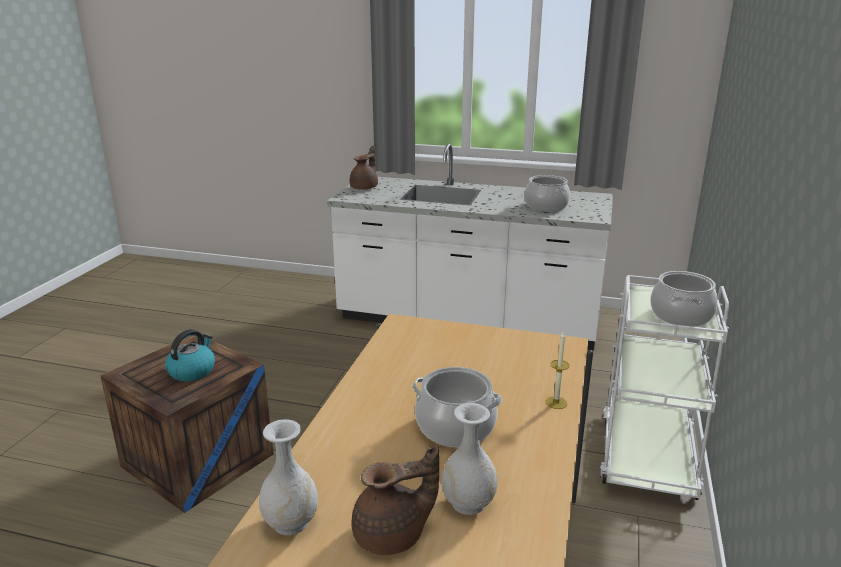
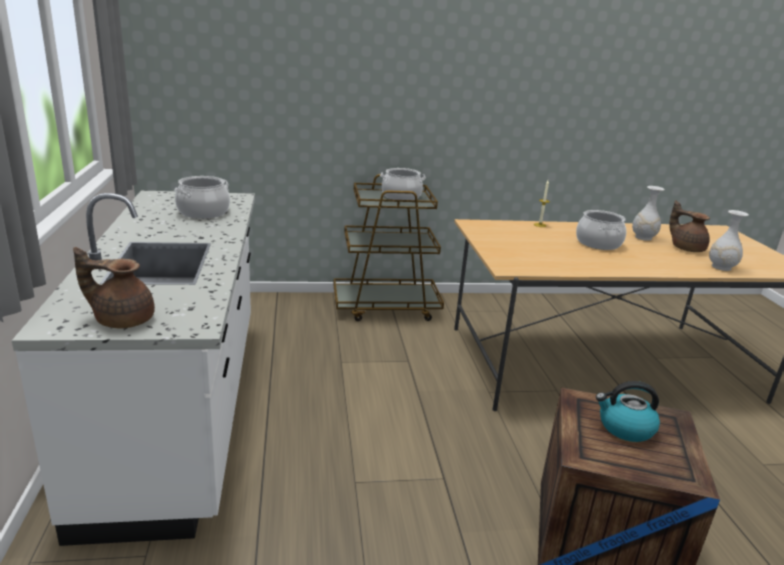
camera: 115 degrees left, 0 degrees up
(647, 455) = (386, 307): white cart -> brown cart

